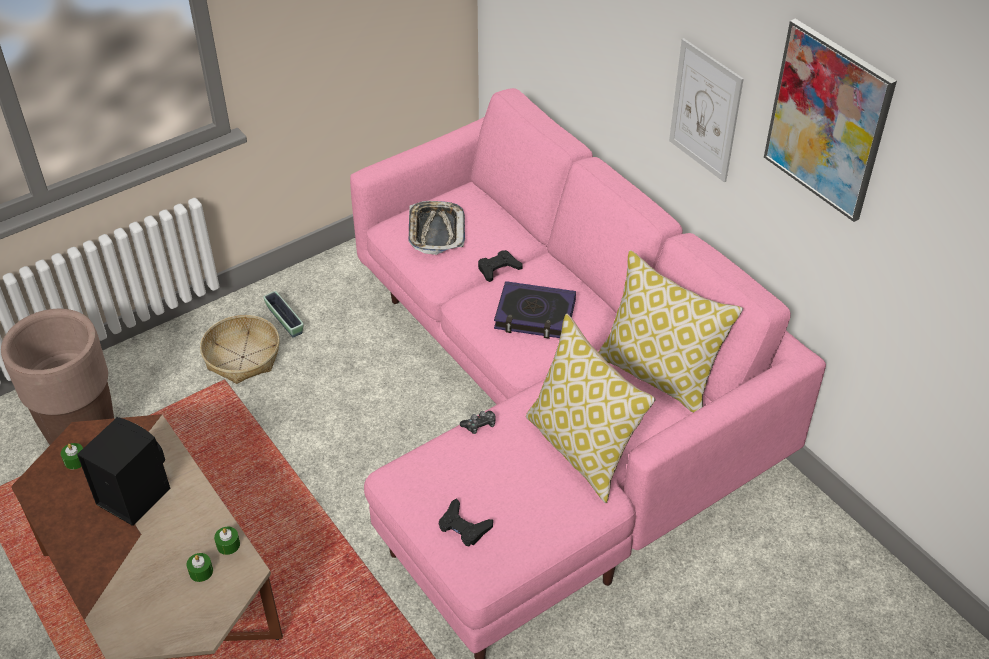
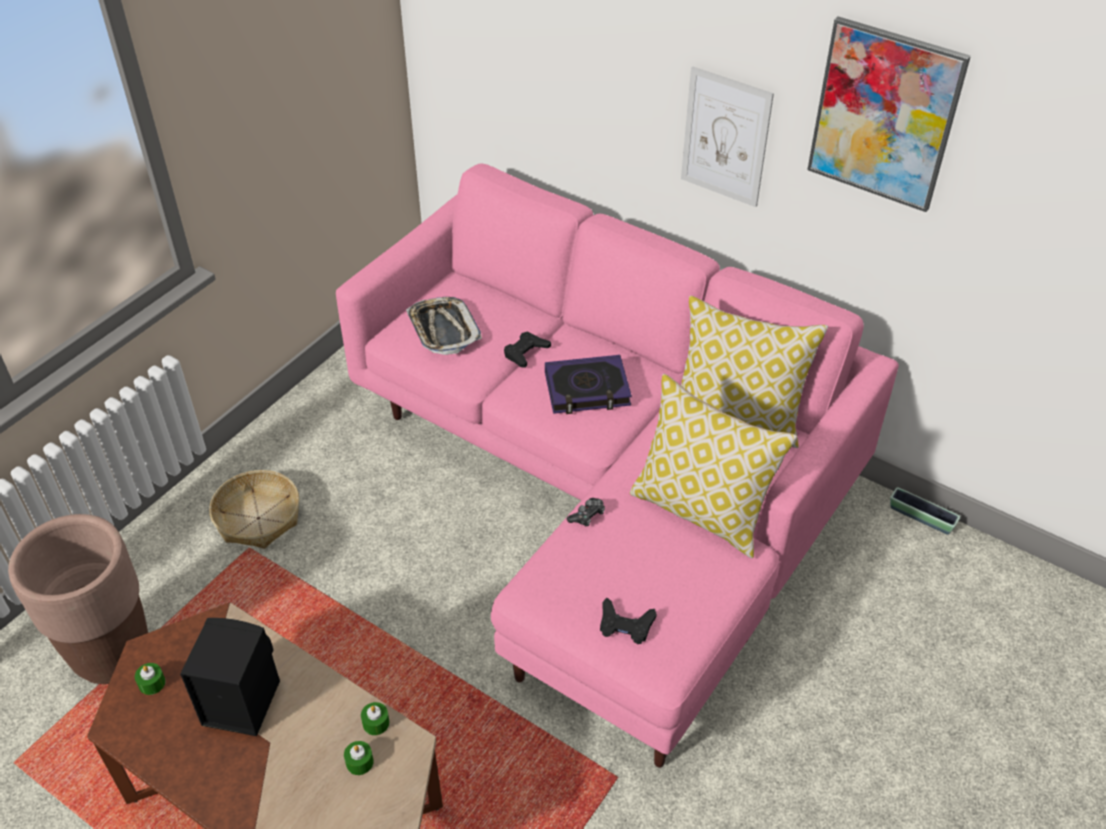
camera: 20 degrees left, 0 degrees up
(284, 320) = (287, 467): planter -> planter (921, 517)

